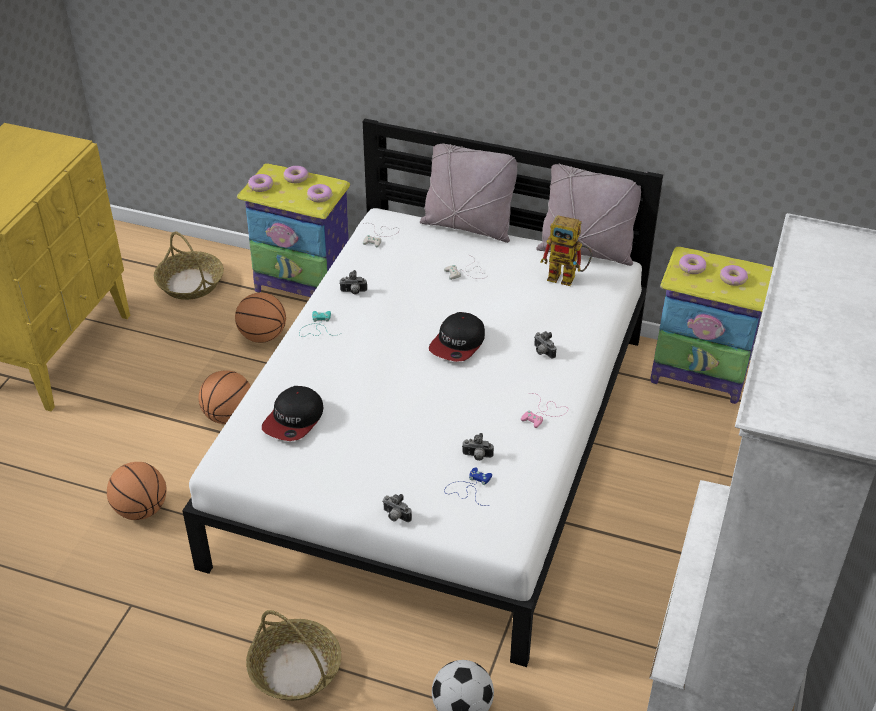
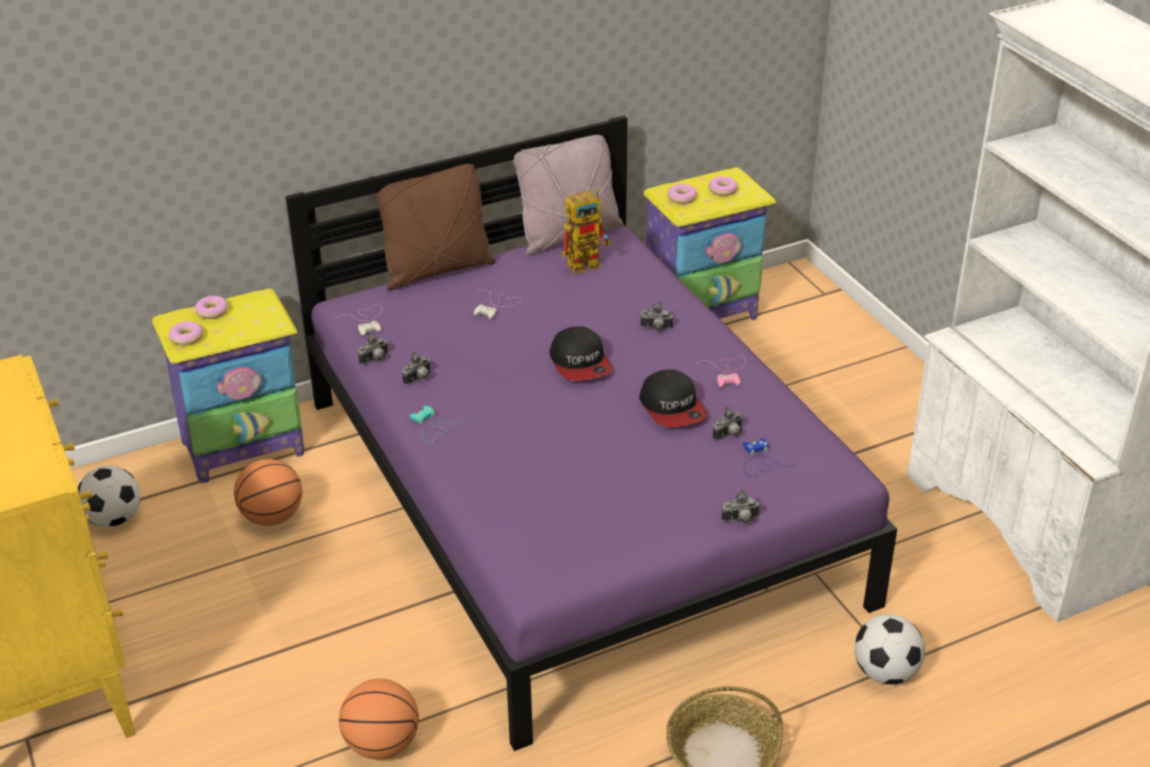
camera: 45 degrees left, 5 degrees down
(191, 283) = (114, 519): basket -> football
(229, 416) = (345, 605): basketball -> none
(294, 420) = (537, 510): cap -> cap (673, 407)
(319, 196) = (265, 315): donut -> none
(348, 264) = (375, 360): none -> camera
(438, 445) = (577, 498): white bed -> purple bed
(468, 227) = (437, 270): purple pillow -> brown pillow

